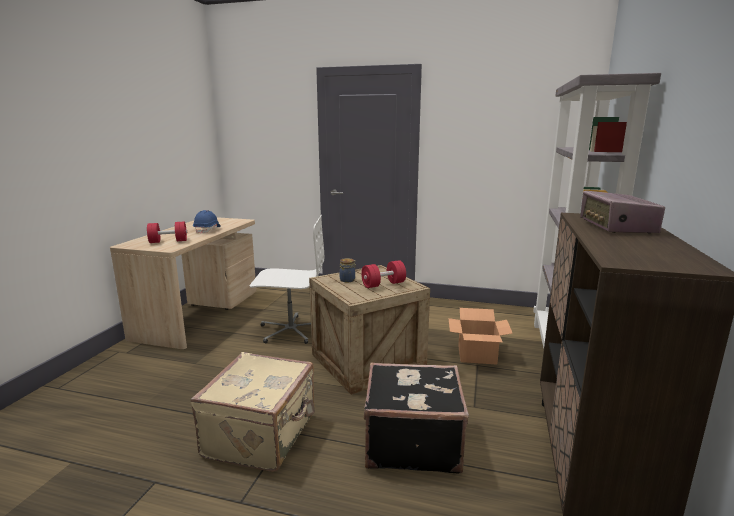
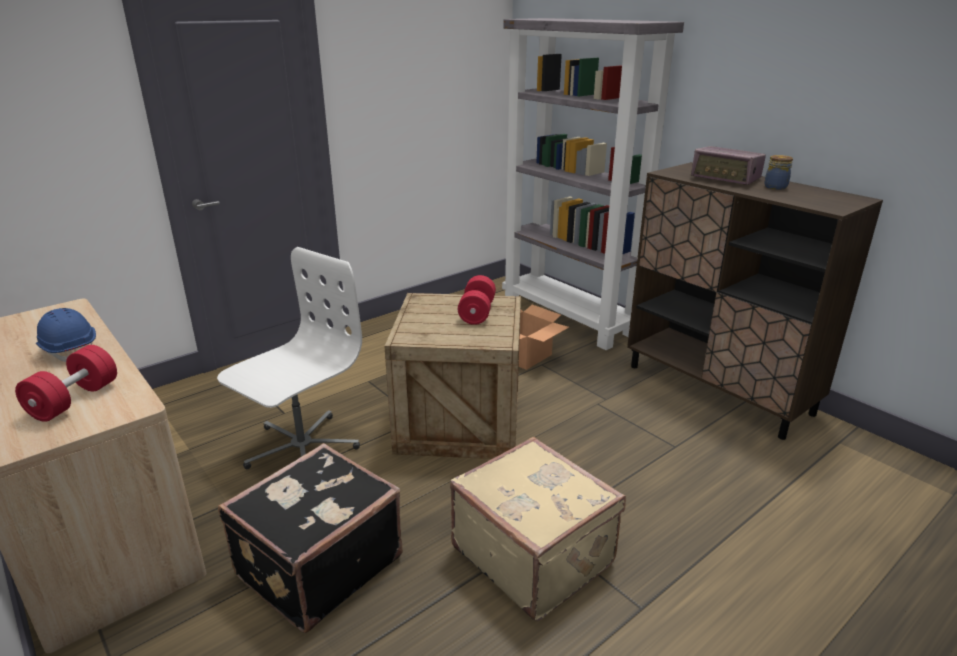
camera: 55 degrees left, 10 degrees up
(348, 280) = (432, 326): jar -> jar (775, 187)
(411, 441) = (628, 456): black suitcase -> black suitcase (317, 565)

